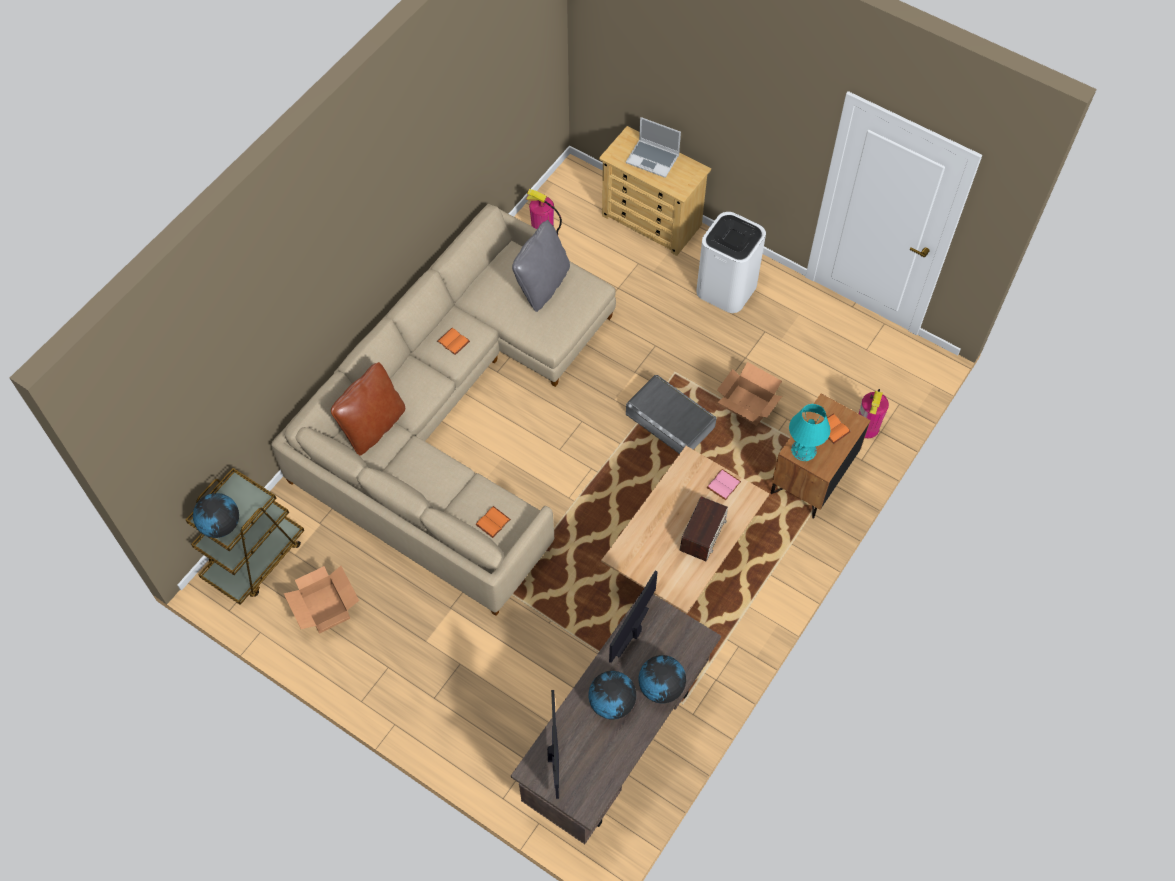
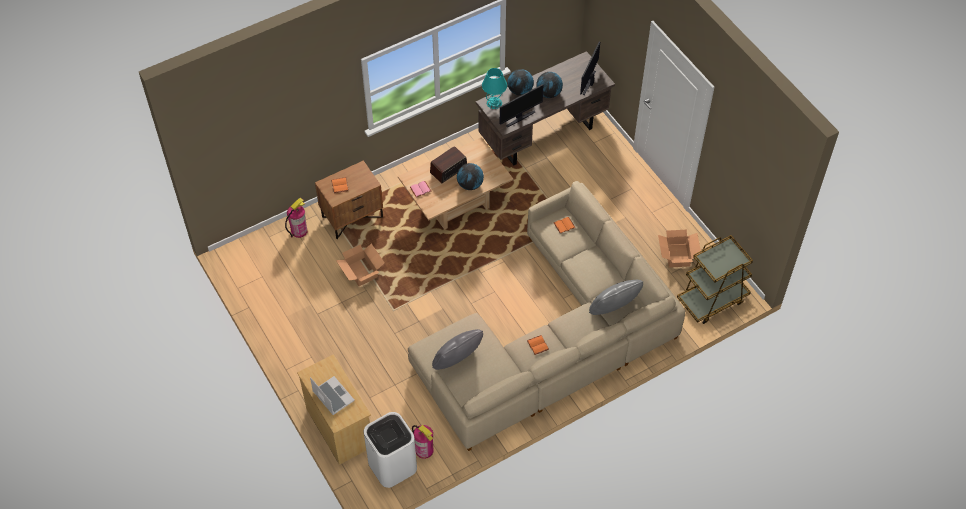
camera: 155 degrees left, 5 degrees down
(220, 525) = (731, 253): globe -> globe (470, 185)
(373, 426) = (613, 310): brown pillow -> grey pillow
(670, 420) = (415, 282): grey storage box -> none
(727, 288) = (321, 353): white trash can -> white trash can (392, 465)
(803, 449) = (365, 181): turquoise table lamp -> turquoise table lamp (494, 103)

